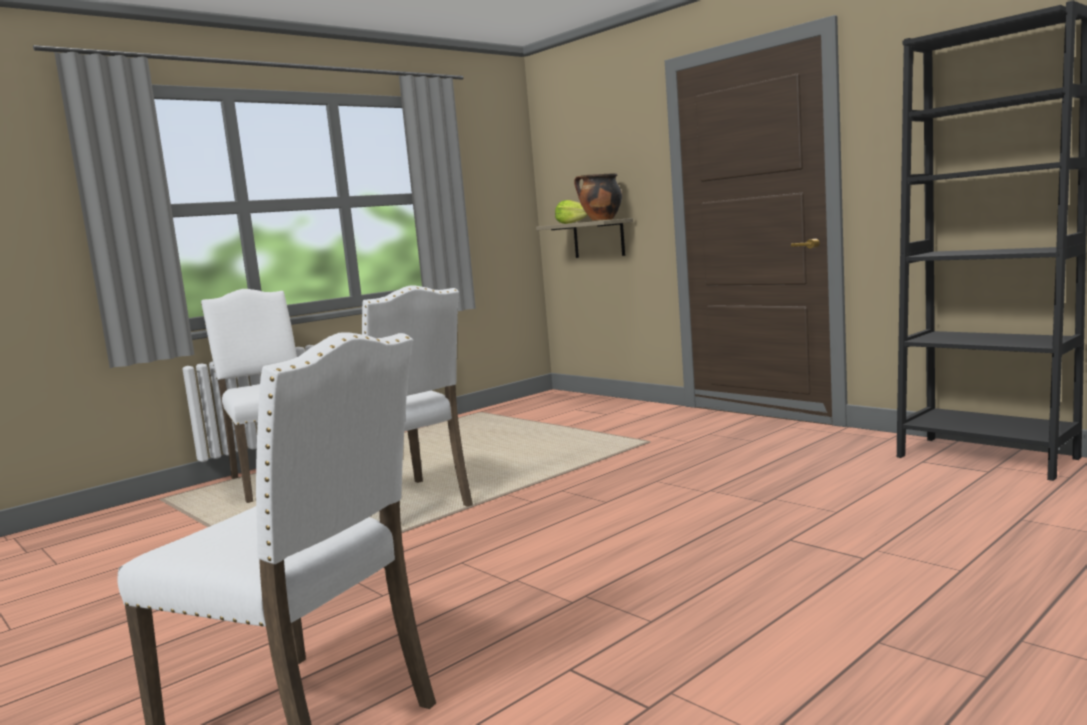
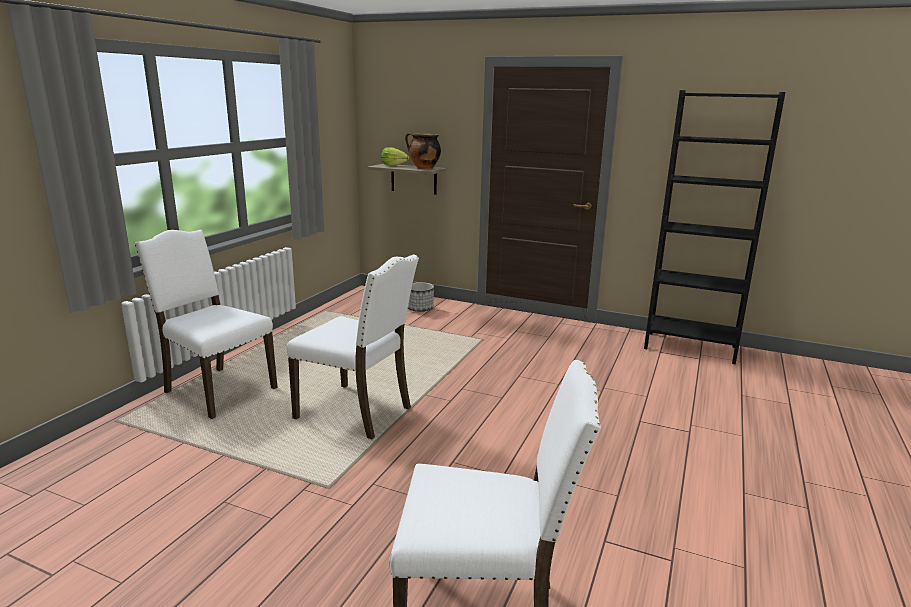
camera: 25 degrees left, 10 degrees up
(600, 411) = (420, 308): none -> planter

